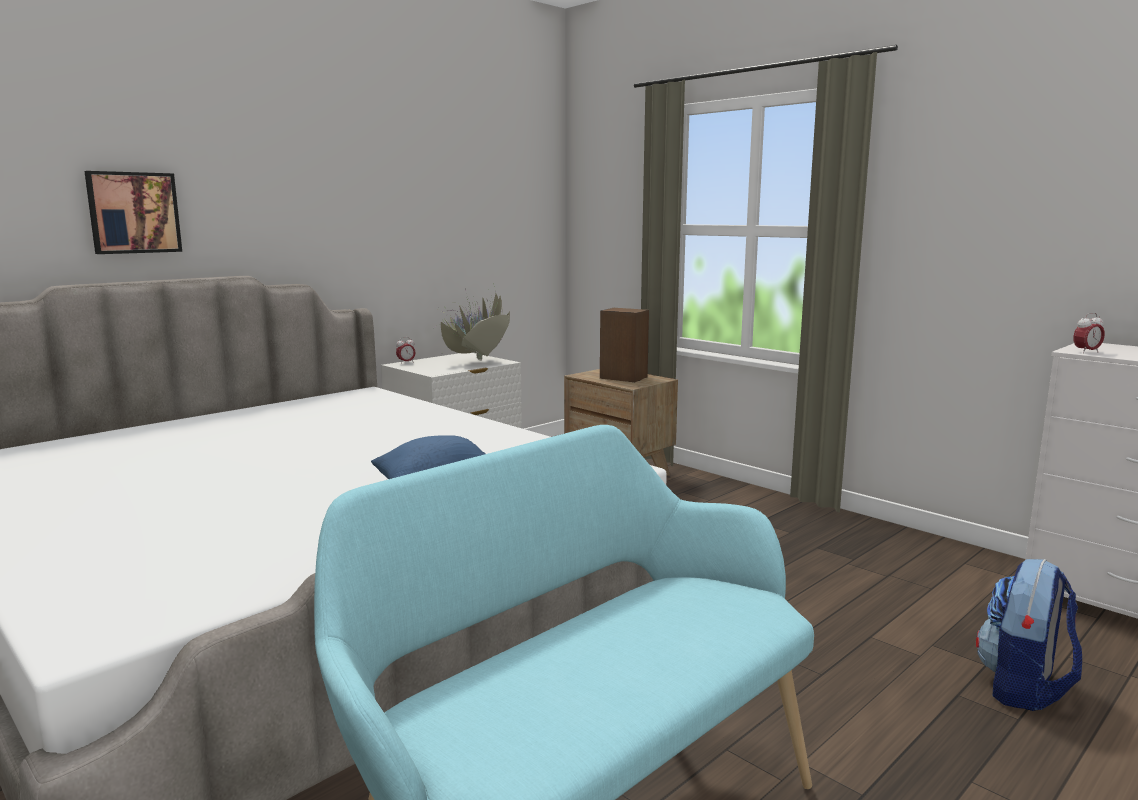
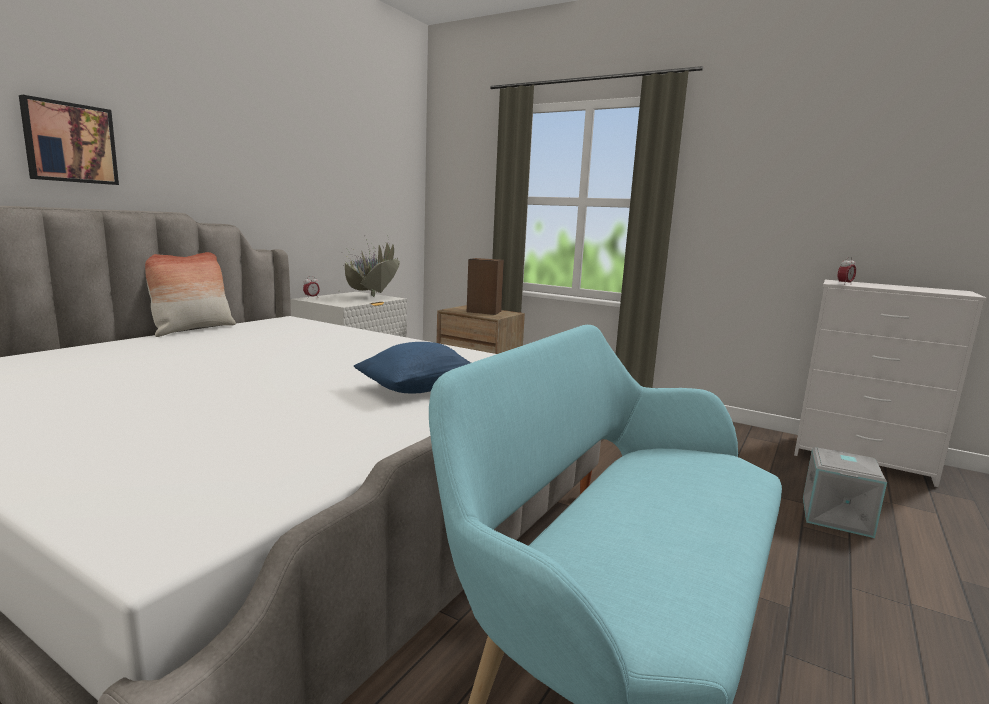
camera: 15 degrees left, 0 degrees up
(256, 406) = (192, 330): none -> pillow
(1023, 688) = (838, 517): backpack -> grey storage box

